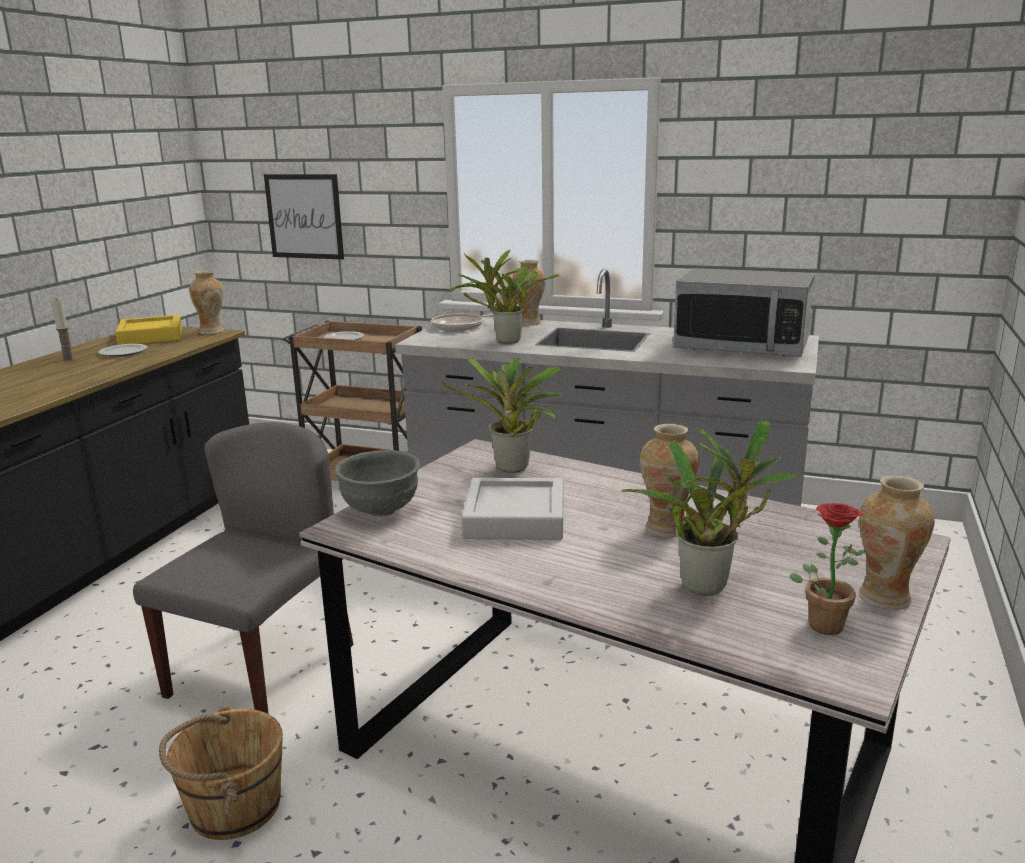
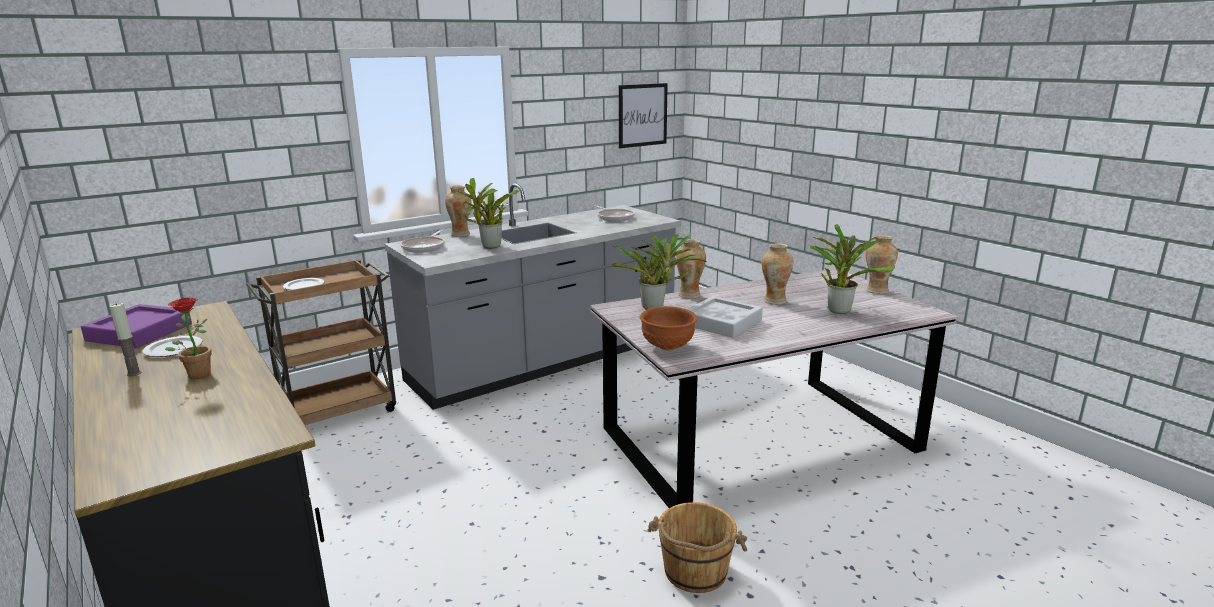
camera: 55 degrees left, 0 degrees up
(151, 336) = (140, 332): yellow tray -> purple tray
(212, 332) = (197, 310): vase -> vase (689, 295)
(262, 668) = (551, 526): grey chair -> none
(304, 216) = (189, 179): picture -> picture (642, 115)
(380, 511) = (668, 347): grey bowl -> brown bowl
(741, 347) = (614, 218): microwave -> frying pan
(823, 622) = (886, 303): potted plant -> potted plant (197, 373)

